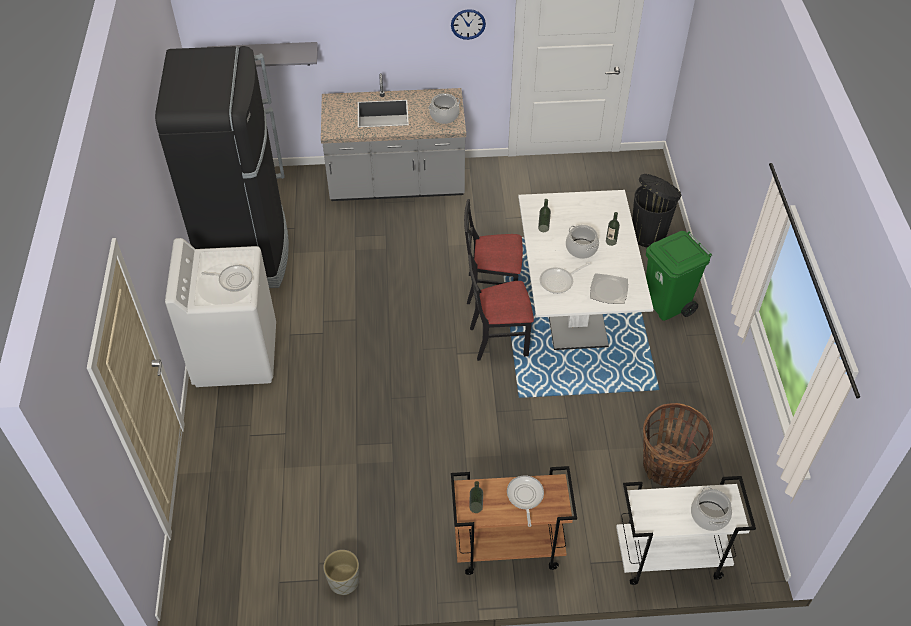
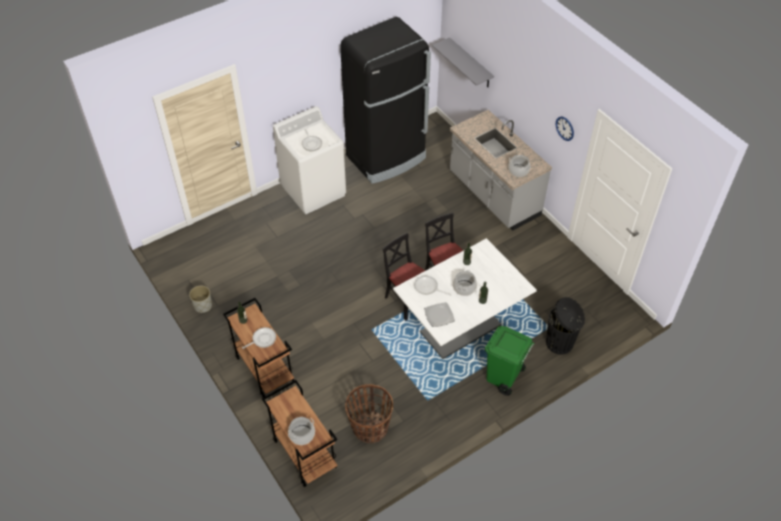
camera: 60 degrees right, 0 degrees up
(669, 557) = (303, 453): white cart -> brown cart

